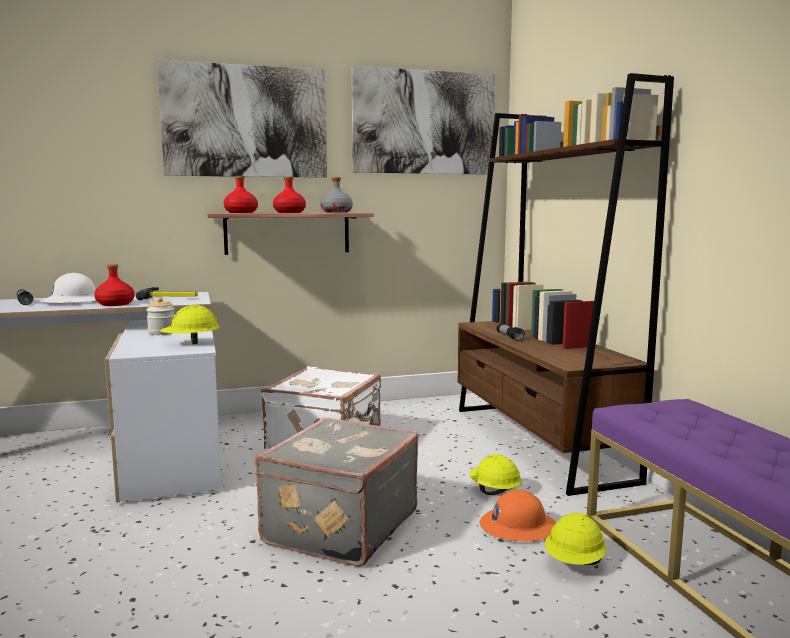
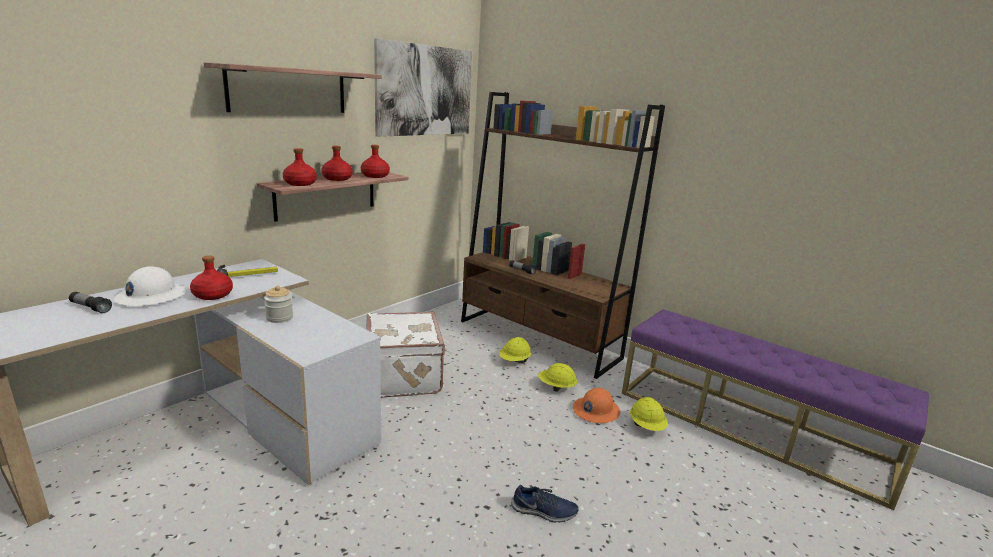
camera: 35 degrees left, 10 degrees up
(191, 343) = (338, 329): yellow hard hat -> yellow hard hat (514, 361)
(245, 121) = (288, 90): picture -> shelf
(300, 600) = (544, 511): none -> blue shoe
(336, 212) = (375, 176): grey bottle -> red bottle
(338, 527) = (499, 447): grey suitcase -> none

